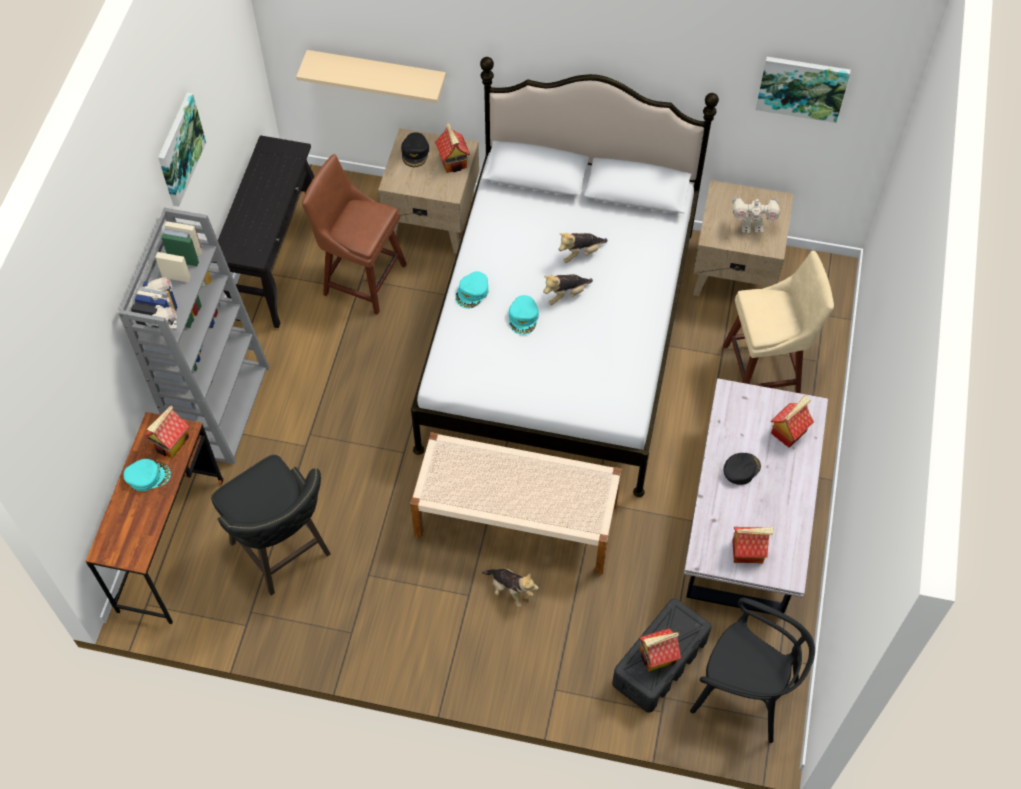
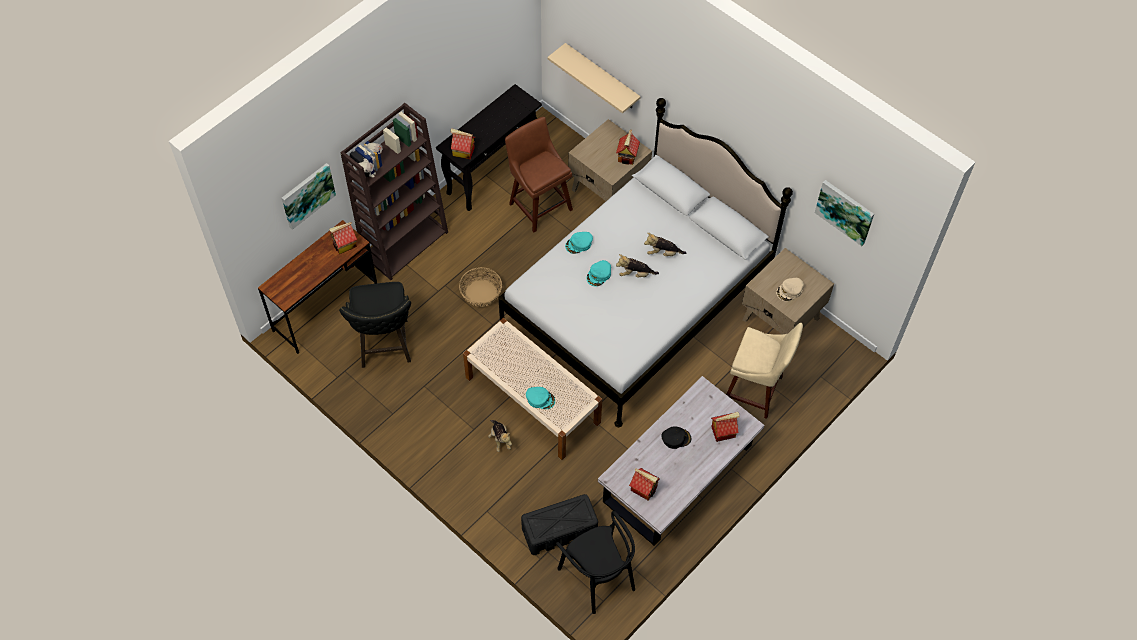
camera: 30 degrees right, 0 degrees up
(148, 476) = (320, 257): turquoise cap -> turquoise cap (540, 399)
(179, 149) = (433, 71): picture -> picture (307, 195)
(222, 407) = (405, 243): grey bookcase -> brown bookcase
(362, 421) = (481, 293): none -> basket
(415, 152) = (607, 139): black cap -> none
(657, 657) = (551, 522): toy house -> toy house (463, 152)
(751, 226) = (789, 291): toy robot -> beige cap

